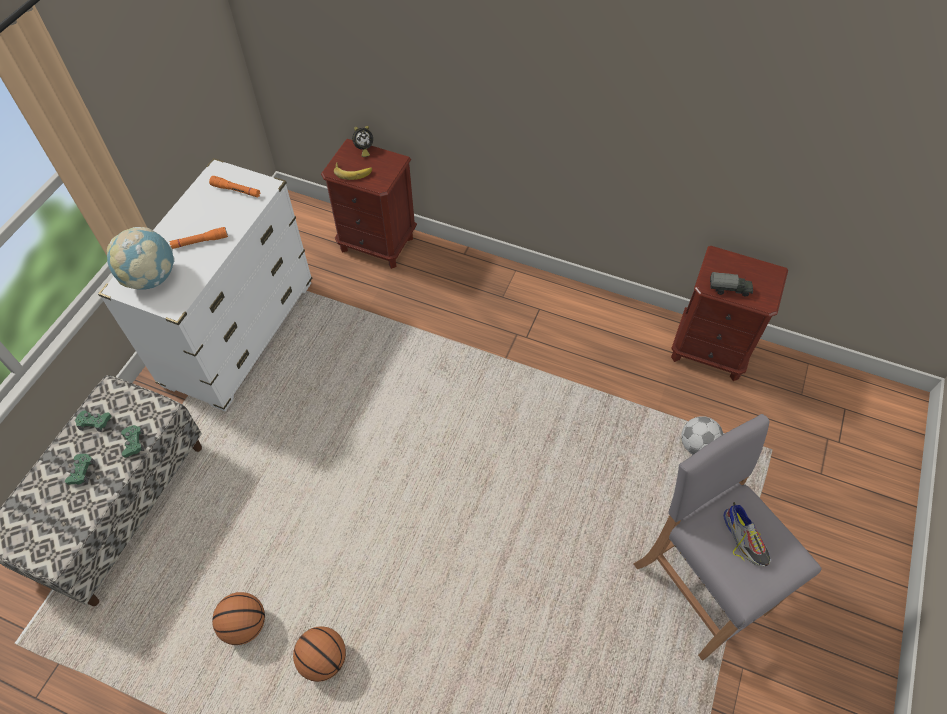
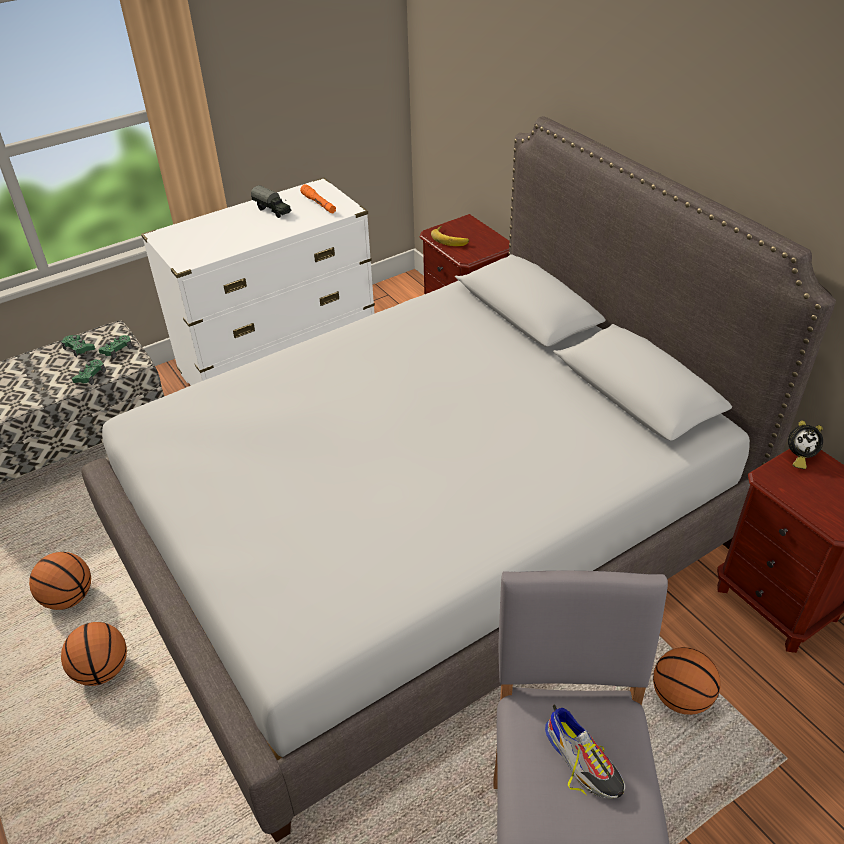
camera: 35 degrees right, 15 degrees down
(81, 471) = (35, 378): green game controller -> green game controller (117, 349)
(151, 278) = (189, 238): globe -> none
(200, 242) = (253, 228): orange flashlight -> none
(363, 150) = (476, 226): alarm clock -> alarm clock (798, 457)
(474, 427) = (426, 542): none -> grey bed
(697, 446) = (680, 697): football -> basketball
(729, 289) = (795, 492): toy truck -> toy truck (273, 210)
(745, 539) = (583, 760): shoe -> shoe turned 45 degrees counterclockwise

